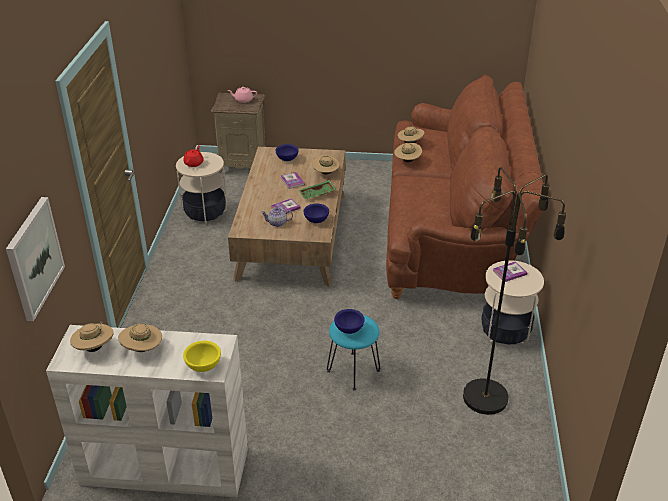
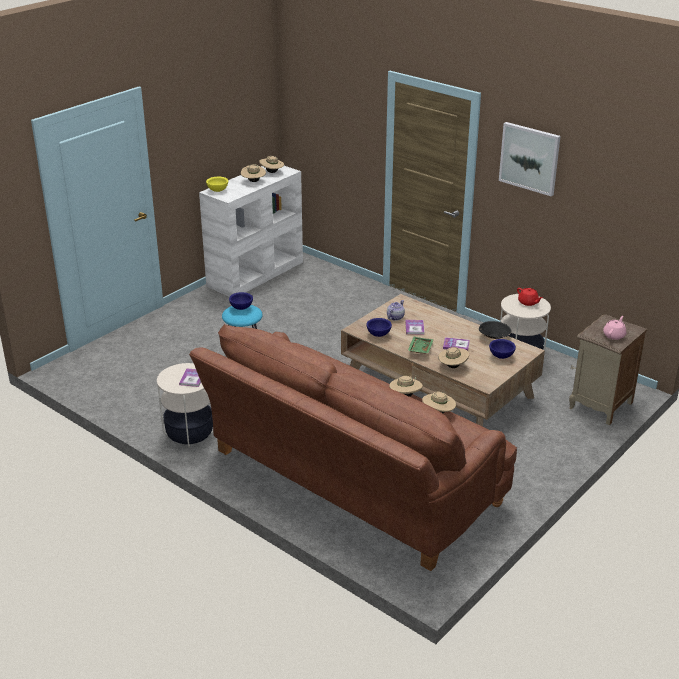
camera: 125 degrees right, 5 degrees down
(34, 258) = (321, 130): picture -> picture (529, 158)
(260, 169) = (494, 337): none -> black bowl
(486, 398) = (148, 391): floor lamp -> none

